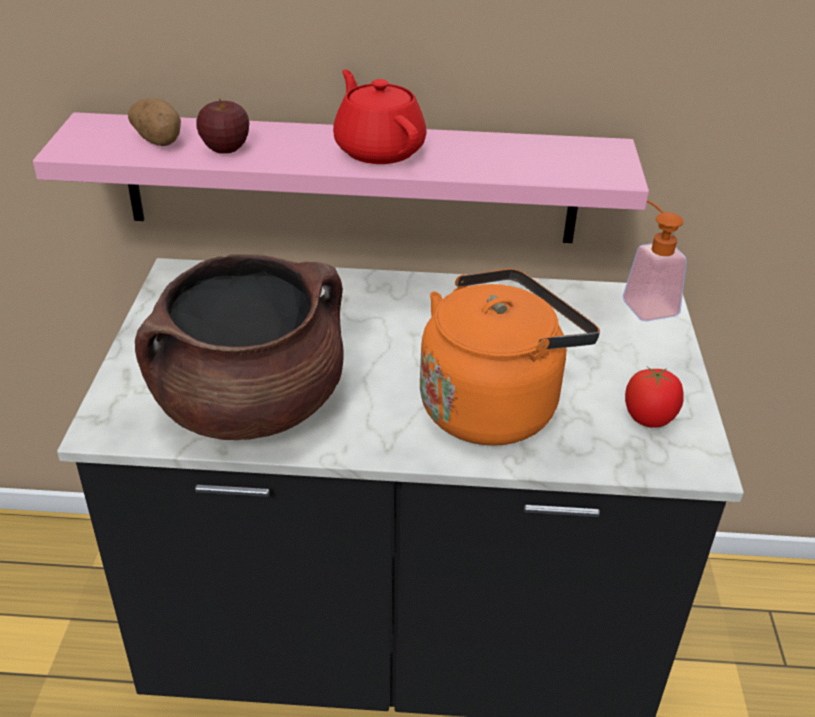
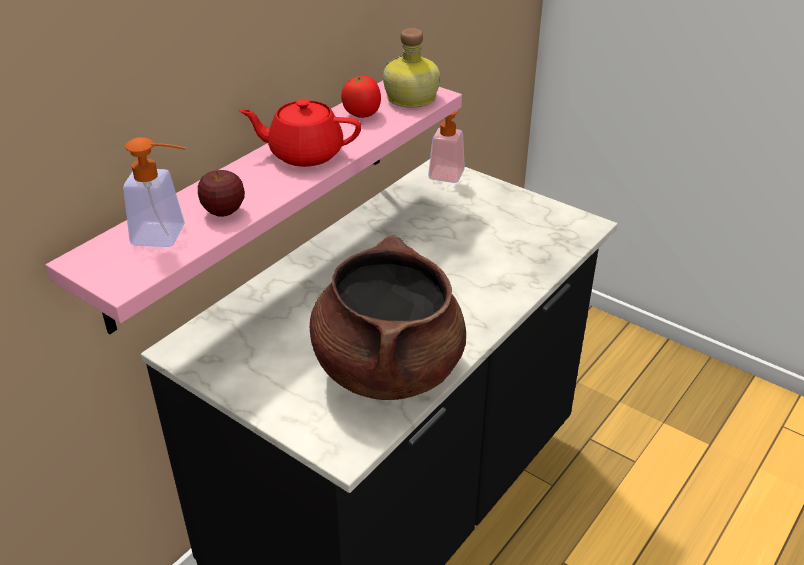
camera: 55 degrees left, 0 degrees up
(159, 141) = (168, 236): potato -> soap dispenser
(494, 405) = (481, 268): orange kettle -> none
(583, 164) = (410, 98): none -> bottle
(649, 418) = (540, 222): tomato -> tomato (362, 114)

